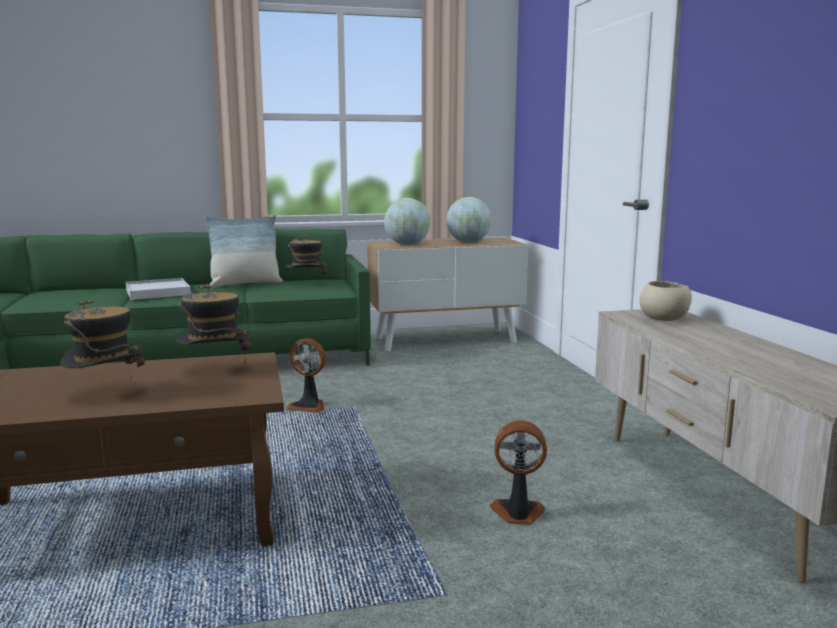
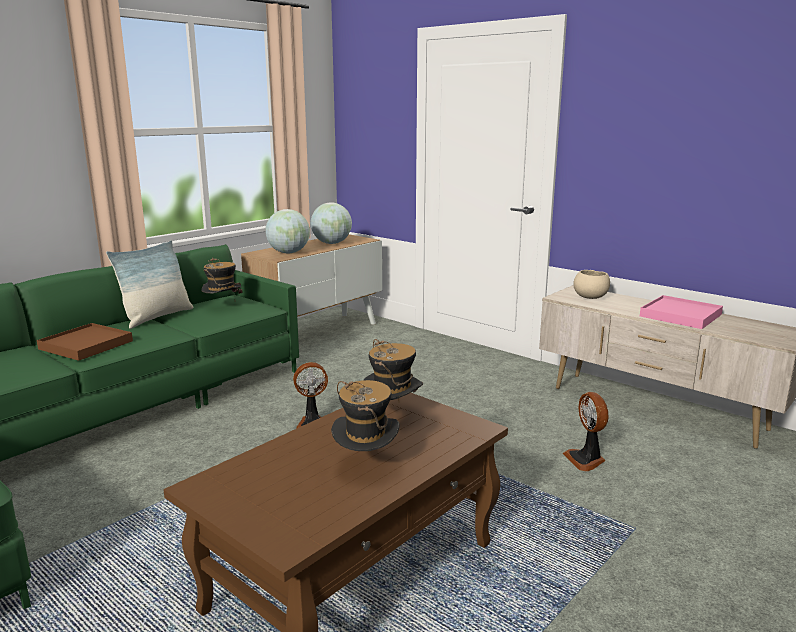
camera: 35 degrees left, 5 degrees up
(157, 292) = (86, 345): white tray -> brown tray
(518, 514) = (586, 460): fan -> fan turned 75 degrees counterclockwise
(744, 352) = (680, 315): none -> pink tray

